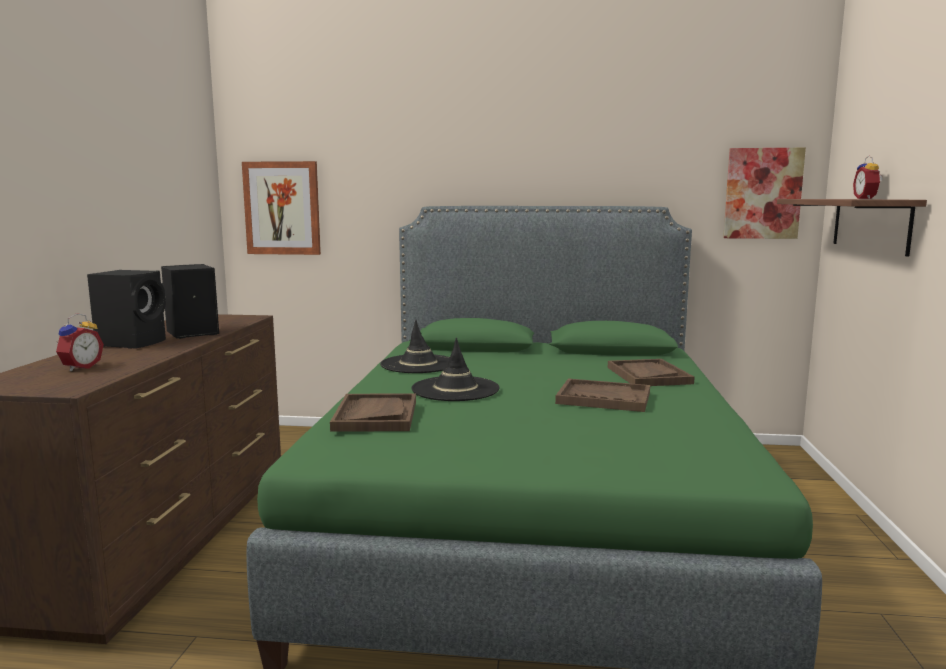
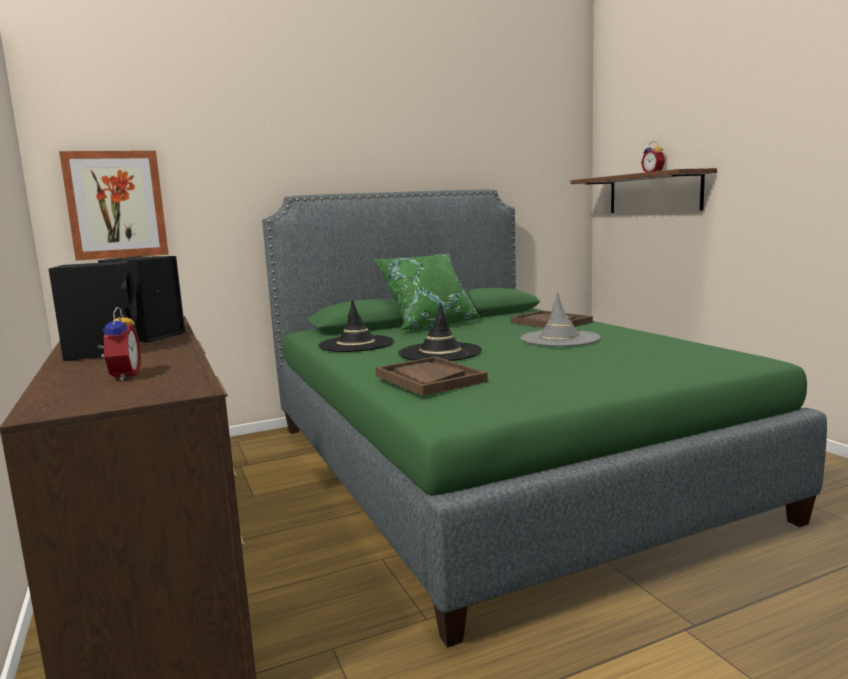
camera: 30 degrees left, 0 degrees up
(527, 355) = (430, 325): none -> green pillow
(603, 398) = (559, 339): brown tray -> grey hat
(762, 193) = (554, 177): picture -> none

